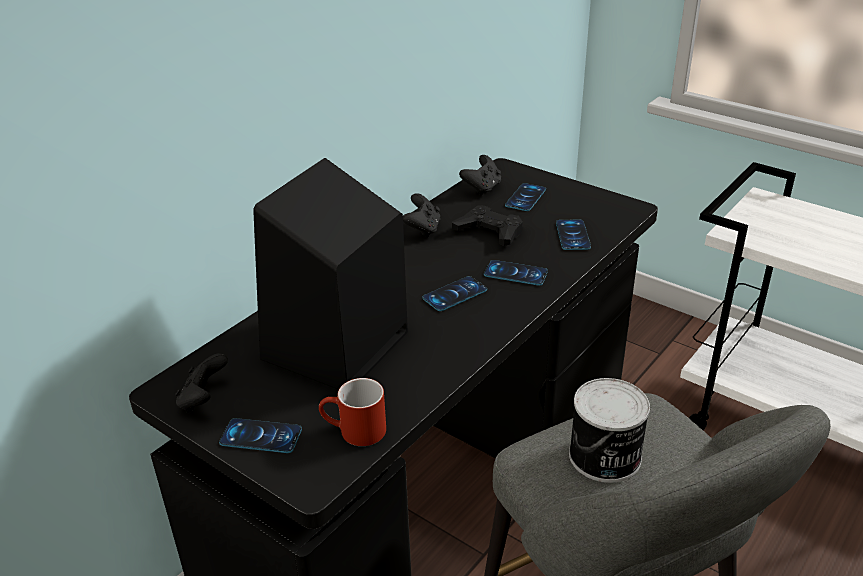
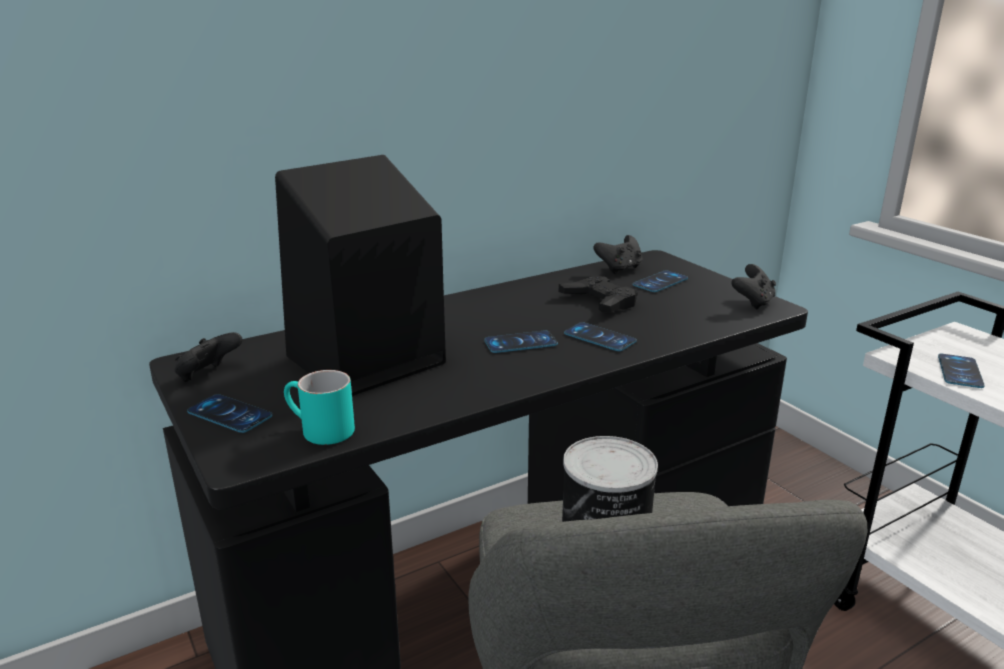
camera: 20 degrees right, 10 degrees down
(354, 432) = (318, 430): red mug -> turquoise mug
(423, 229) = (532, 289): black game controller -> black game controller (753, 303)
(572, 235) = (689, 318): phone -> phone (960, 371)

